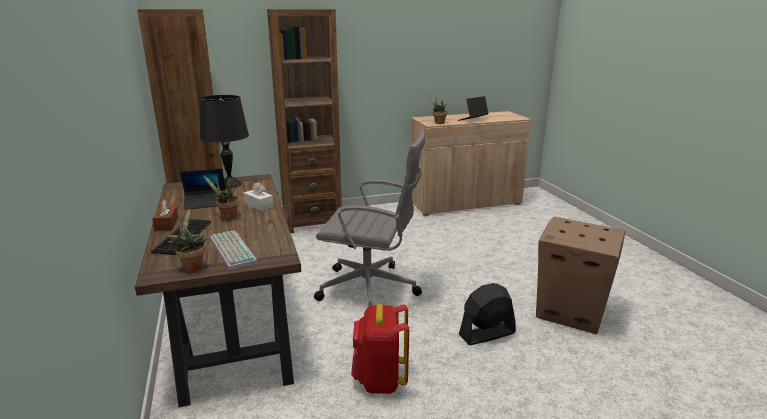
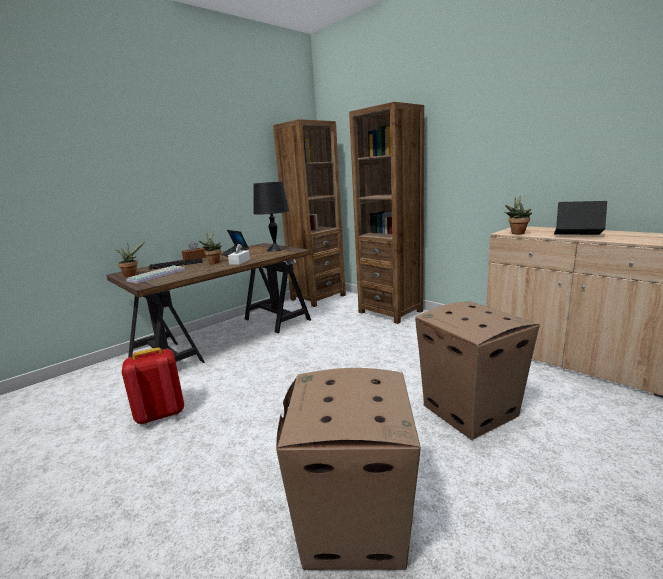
camera: 65 degrees right, 5 degrees down
(371, 289) = (297, 369): grey office chair -> none
(486, 334) = (254, 455): black fan -> none
(493, 247) = (470, 411): none -> cardboard box

